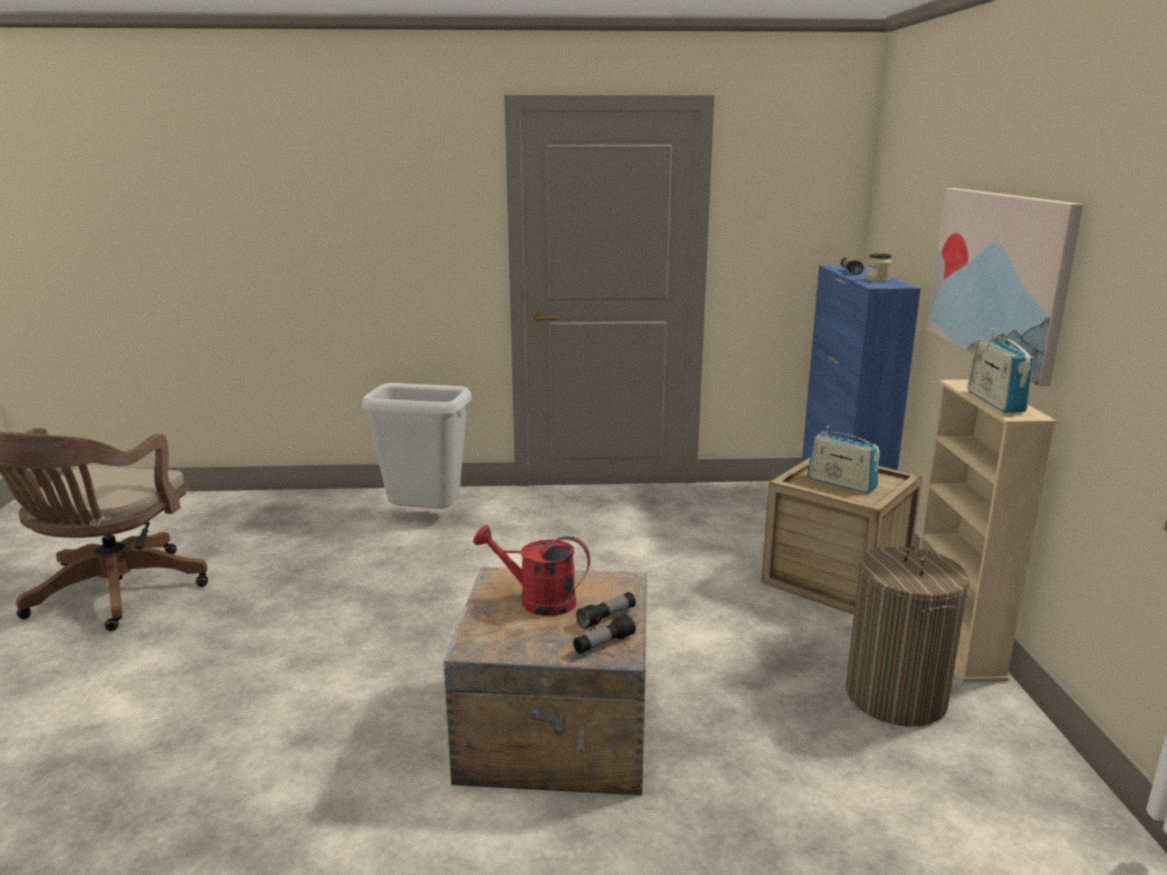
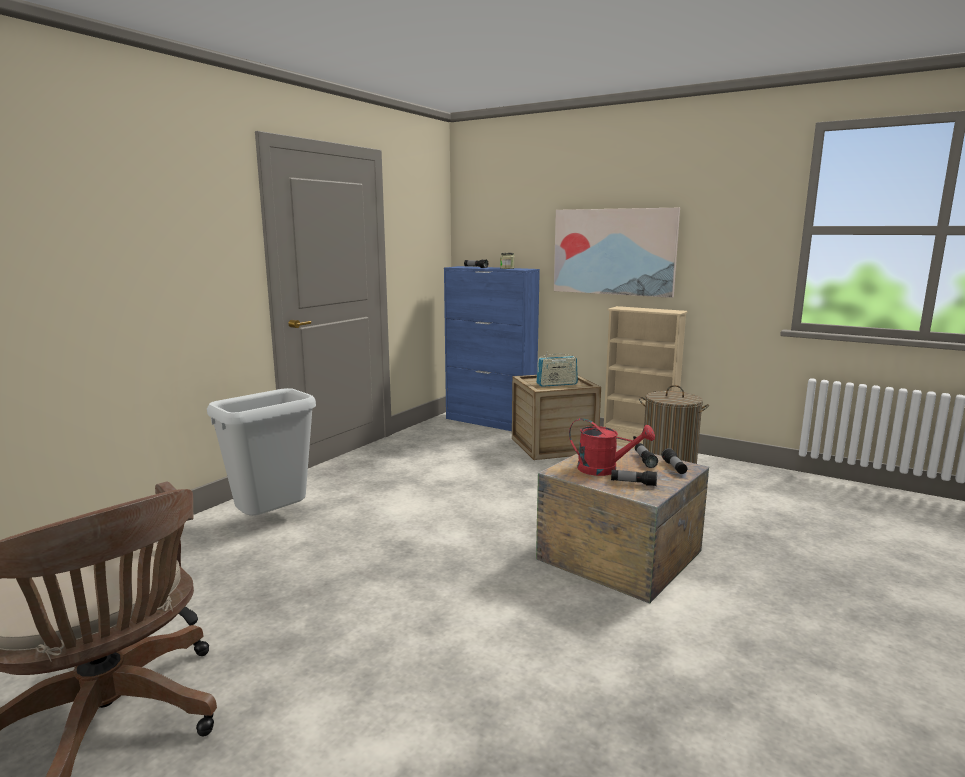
camera: 55 degrees left, 5 degrees down
(508, 628) = (633, 483): none -> flashlight
(537, 600) = (605, 470): red watering can -> red watering can turned 120 degrees counterclockwise
(994, 402) = (654, 310): radio -> none

